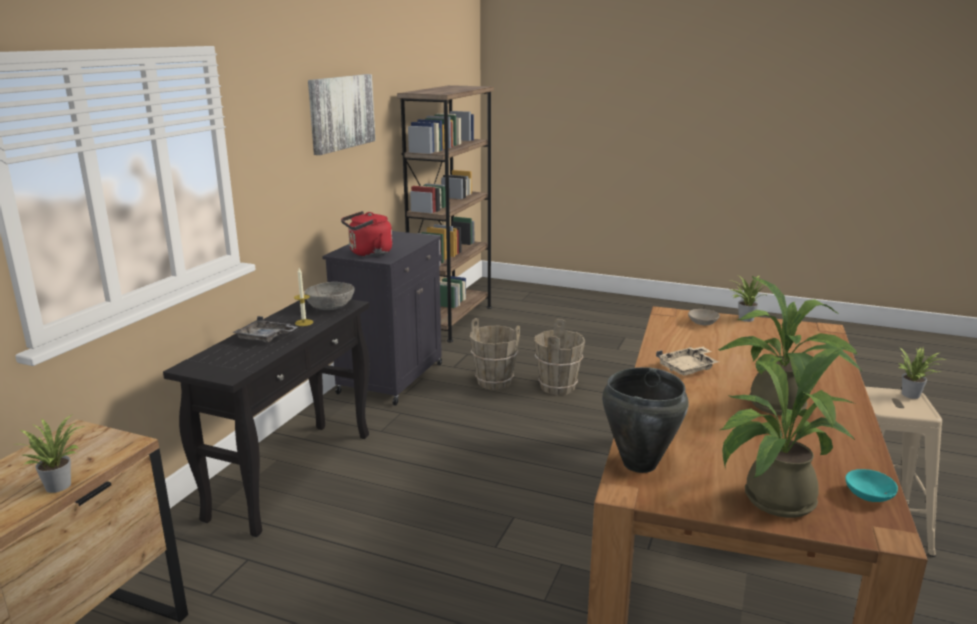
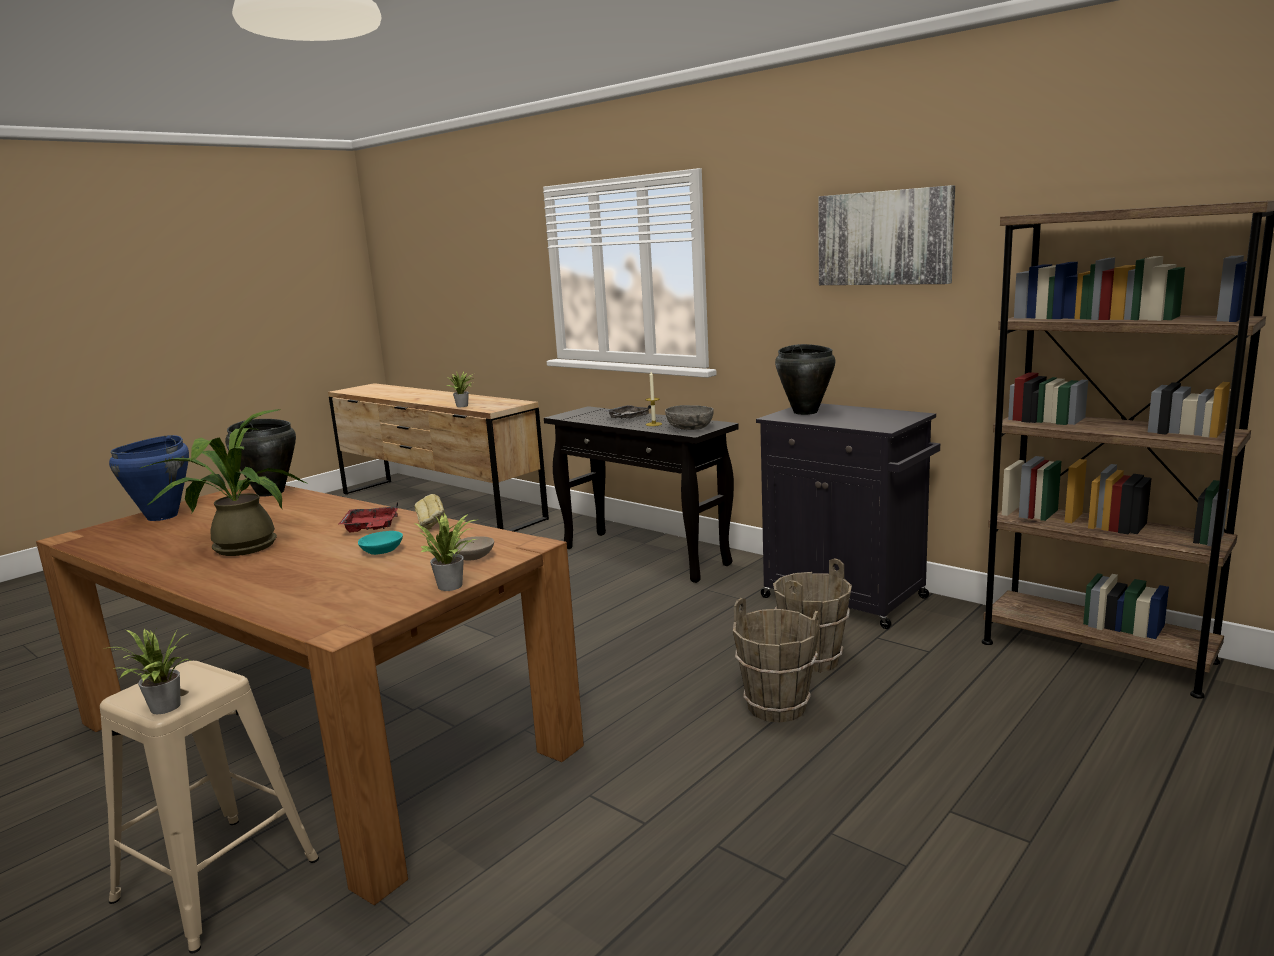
camera: 110 degrees right, 5 degrees down
(368, 253) = (805, 412): red kettle -> black cooking pot
(661, 348) = (431, 525): none -> bread
(688, 368) = (371, 528): beige tray -> red tray
(770, 501) = (163, 516): potted plant -> blue cooking pot
(867, 494) = (101, 543): turquoise bowl -> turquoise bowl (383, 551)

